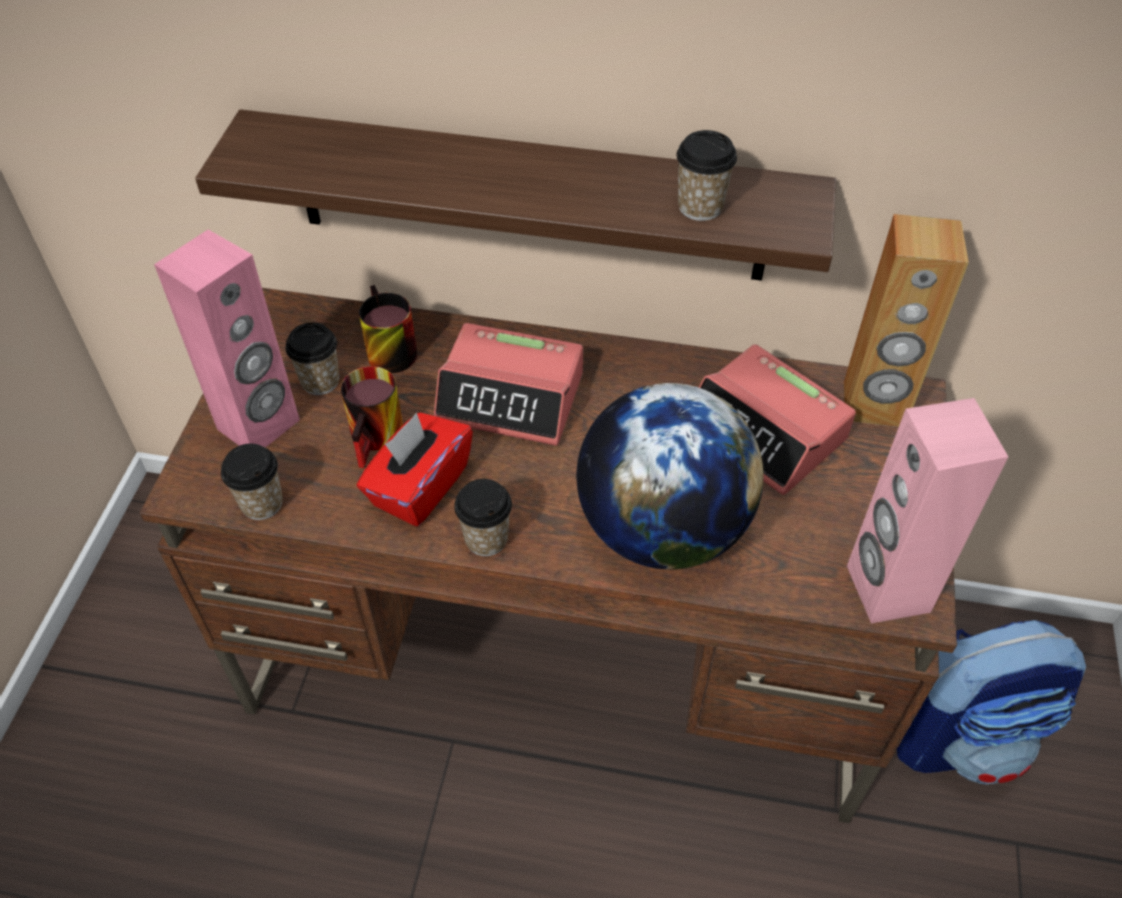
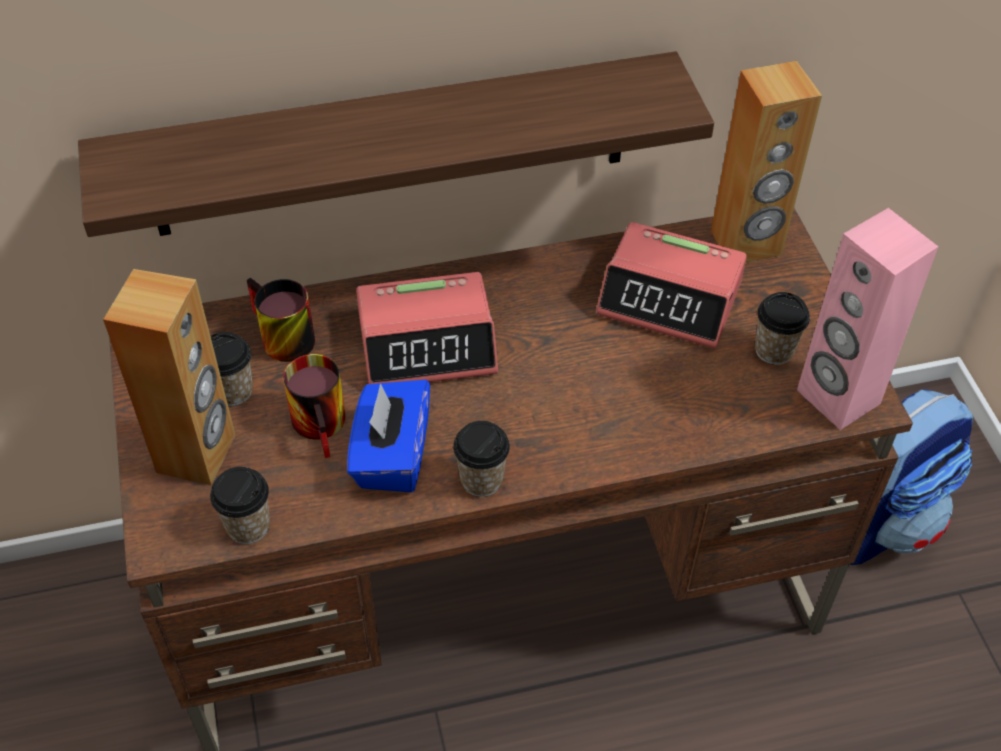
camera: 25 degrees left, 0 degrees up
(259, 425) = (197, 454): pink speaker -> brown speaker
(419, 487) = (391, 456): red tissue box -> blue tissue box
(662, 529) = (630, 414): globe -> none
(700, 207) = (580, 111): cup -> cup (774, 350)

